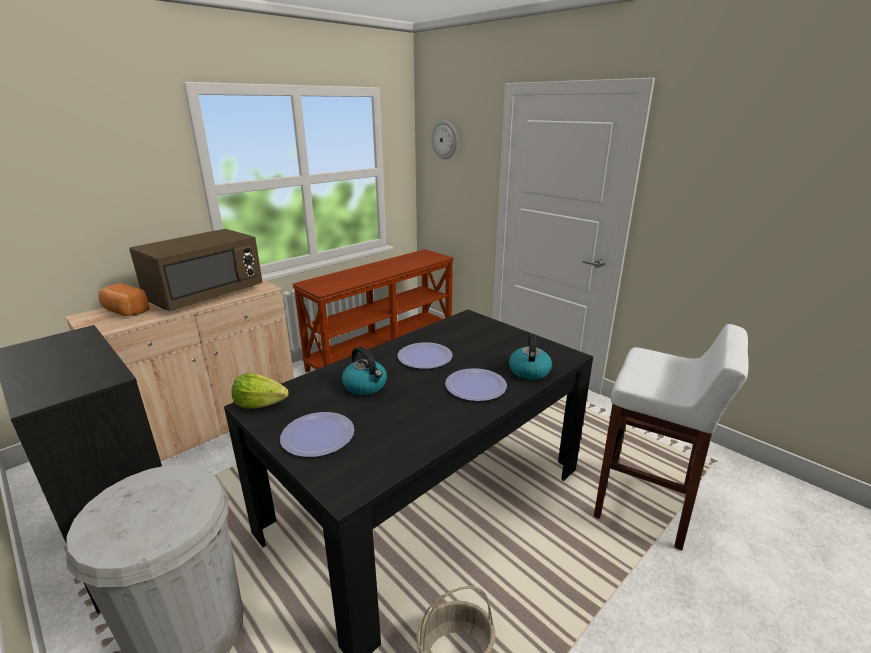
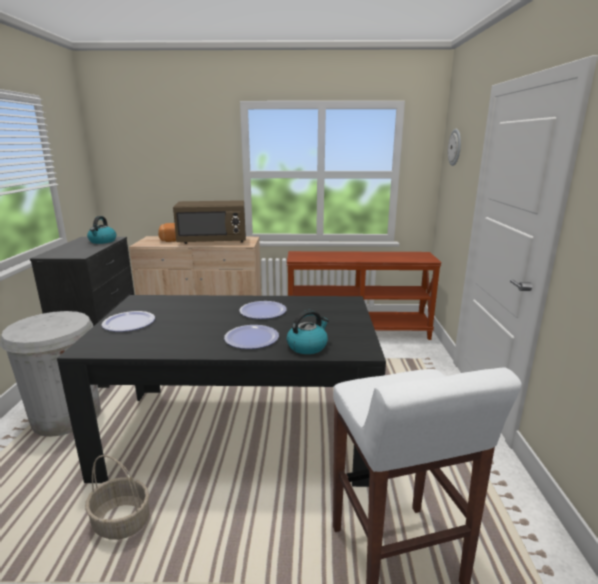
camera: 45 degrees right, 5 degrees down
(260, 404) = (141, 300): lettuce -> none
(366, 386) = (198, 312): kettle -> kettle (102, 241)

